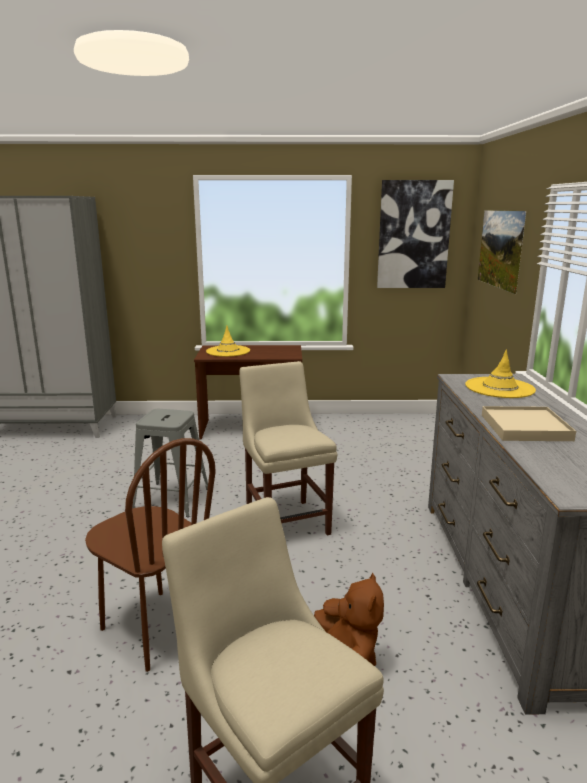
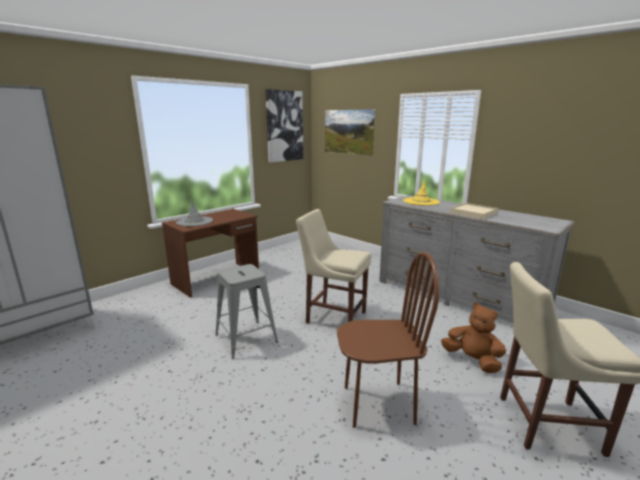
camera: 45 degrees left, 0 degrees up
(228, 351) = (195, 221): yellow hat -> grey hat

